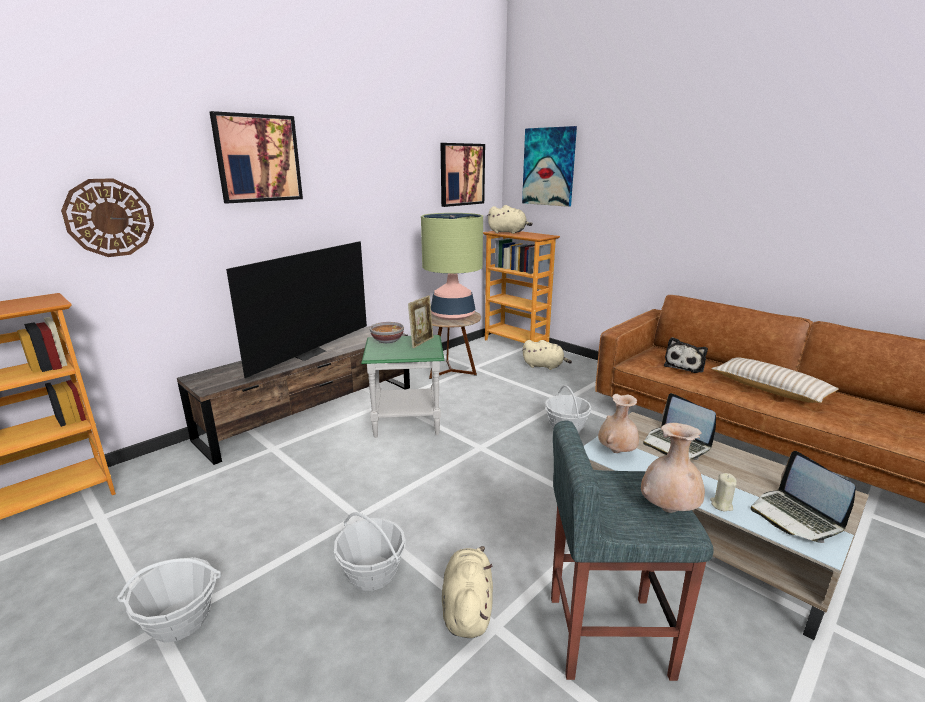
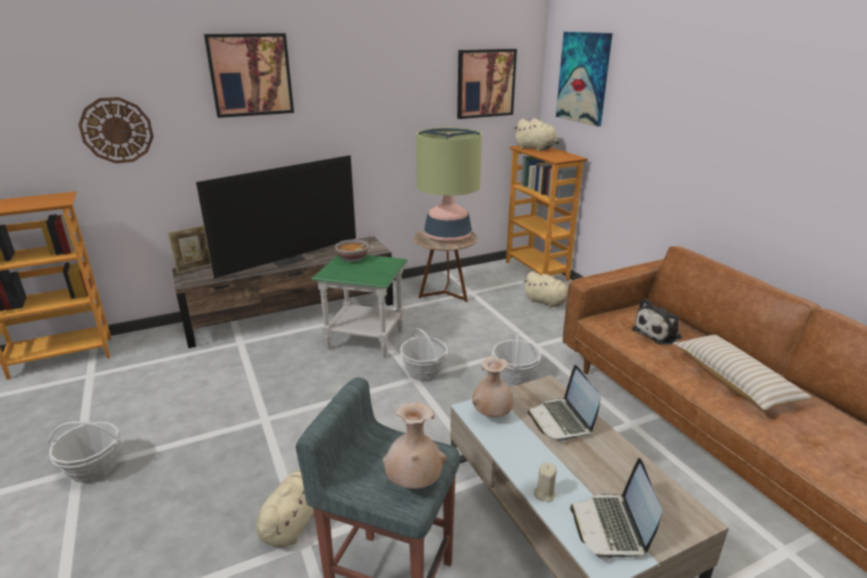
camera: 20 degrees right, 5 degrees up
(372, 573) = (243, 470): basket -> basket (424, 371)
(422, 342) = (381, 265): picture frame -> picture frame (194, 268)

